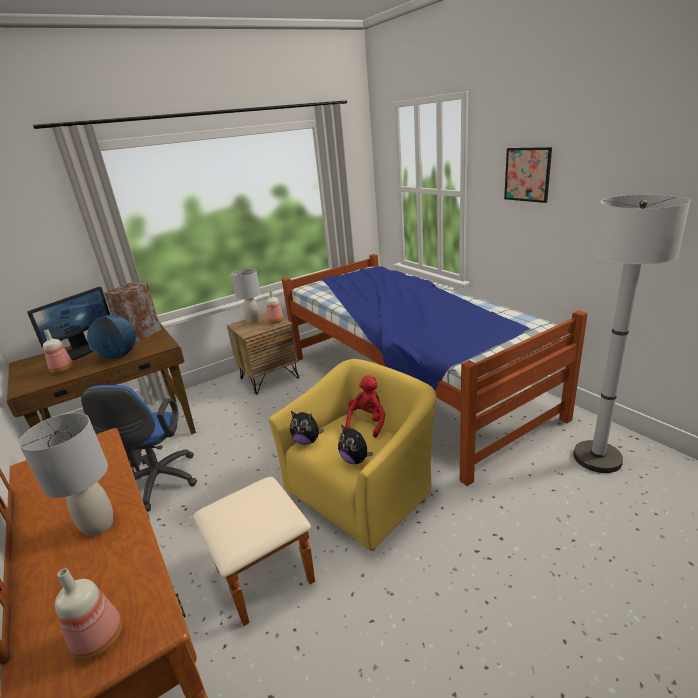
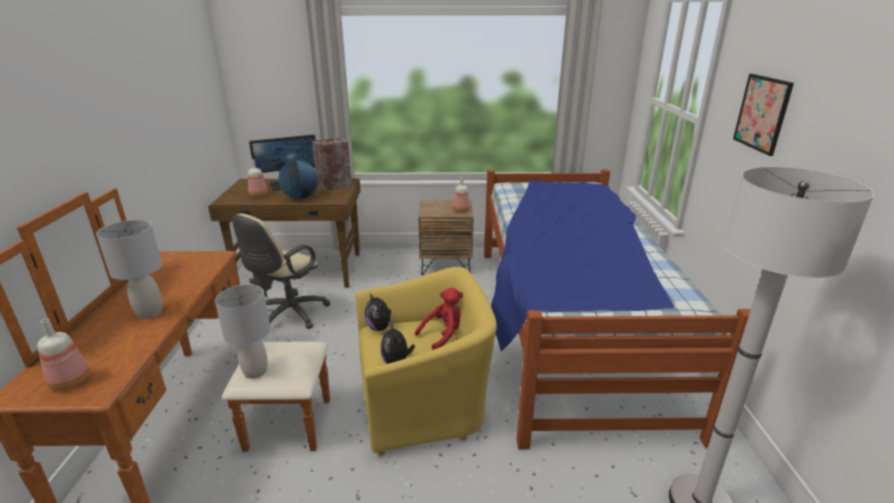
camera: 30 degrees right, 0 degrees up
(157, 484) = (288, 316): blue office chair -> beige office chair
(253, 321) = (443, 203): grey table lamp -> grey table lamp (255, 372)

